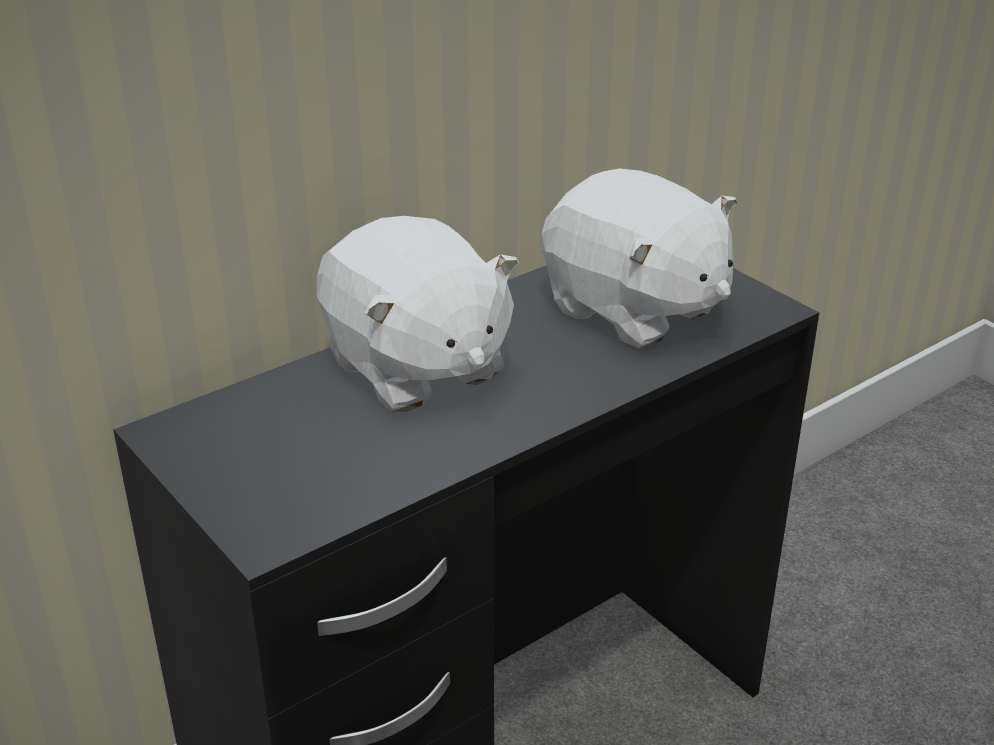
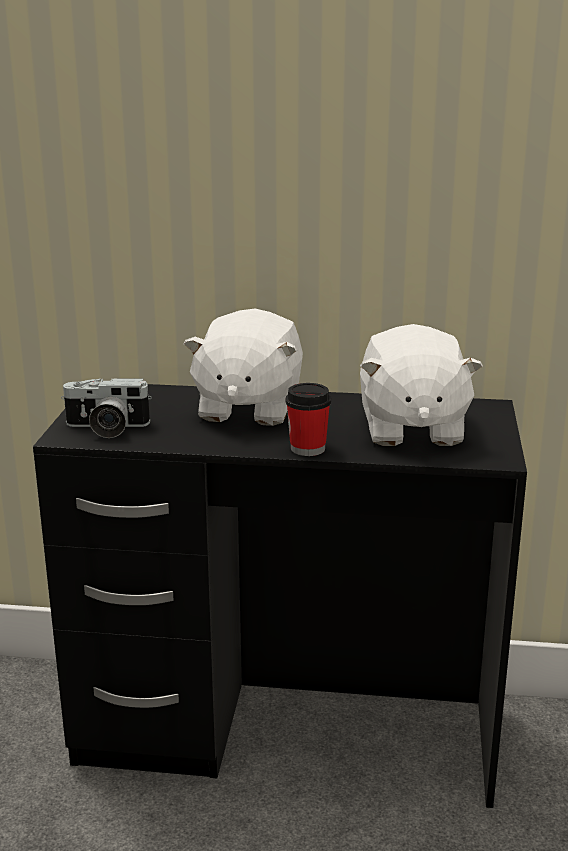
camera: 45 degrees right, 10 degrees down
(298, 493) = (106, 428): none -> camera
(587, 392) = (307, 448): none -> cup

